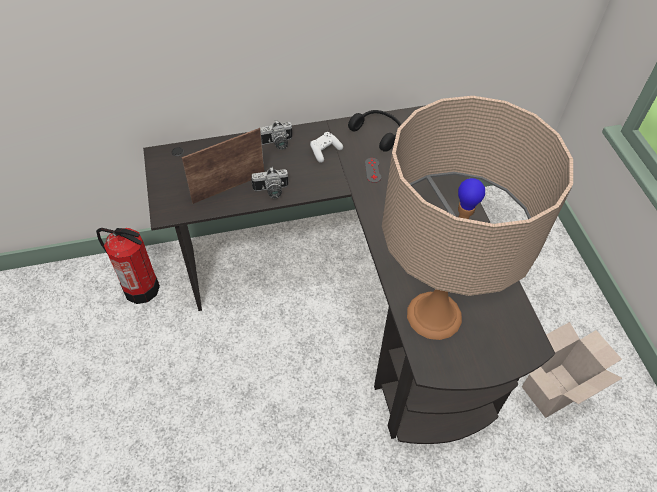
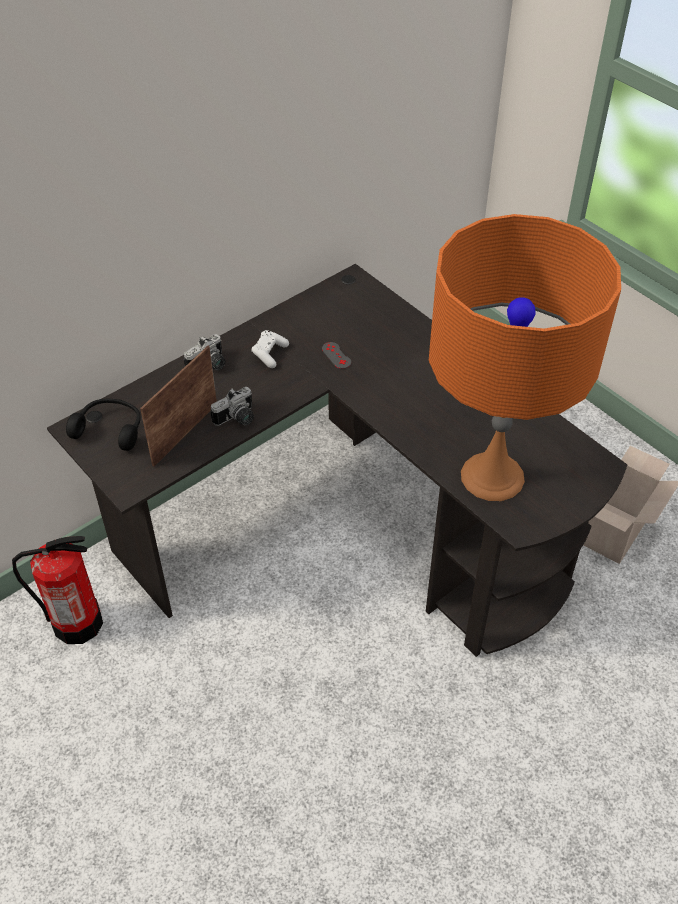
camera: 25 degrees left, 5 degrees down
(378, 133) = (316, 314): black headphones -> black headphones (110, 429)
(434, 315) = (492, 476): beige table lamp -> orange table lamp

